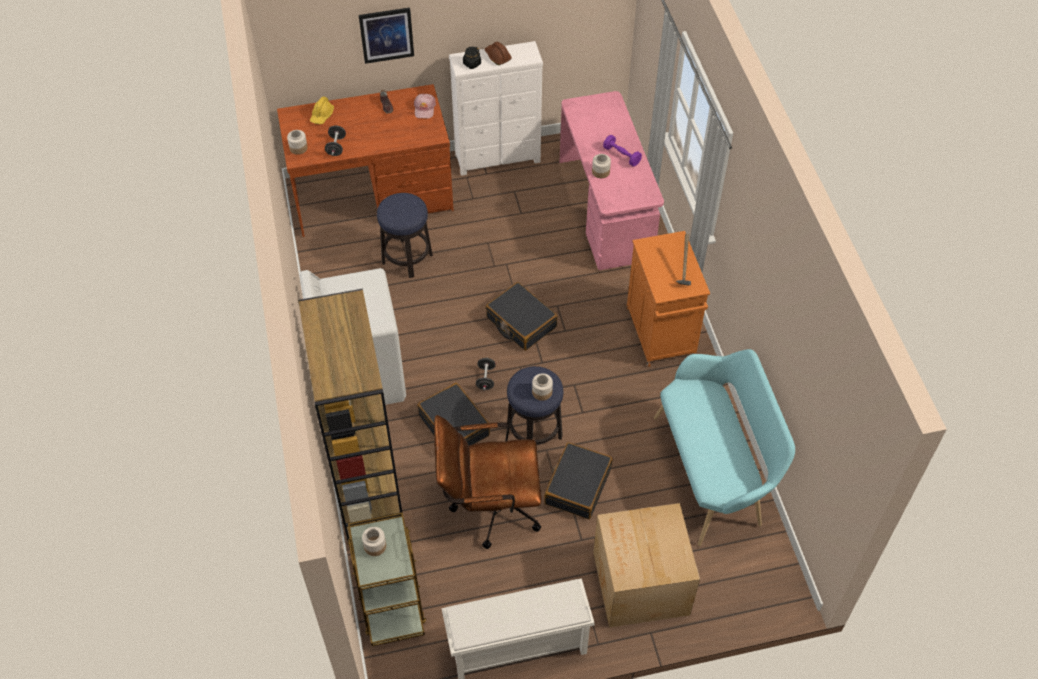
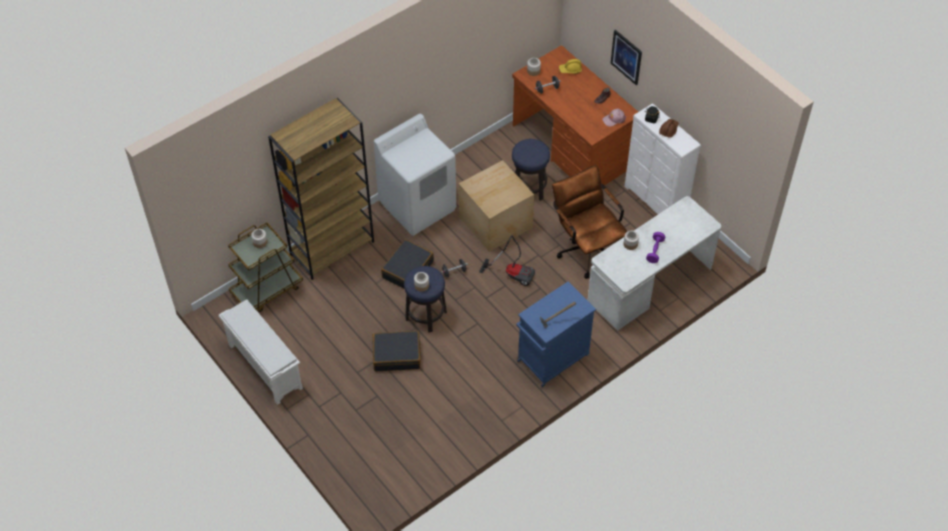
camera: 65 degrees right, 0 degrees up
(489, 507) = (356, 313): brown office chair -> brown office chair (586, 247)
(521, 322) = (512, 273): black suitcase -> vacuum cleaner
(606, 208) = (650, 284): pink desk -> white desk
(640, 584) = (339, 417): cardboard box -> cardboard box (494, 222)
(661, 333) = (552, 359): orange cabinet -> blue cabinet
(713, 471) = (449, 430): turquoise bench -> none

